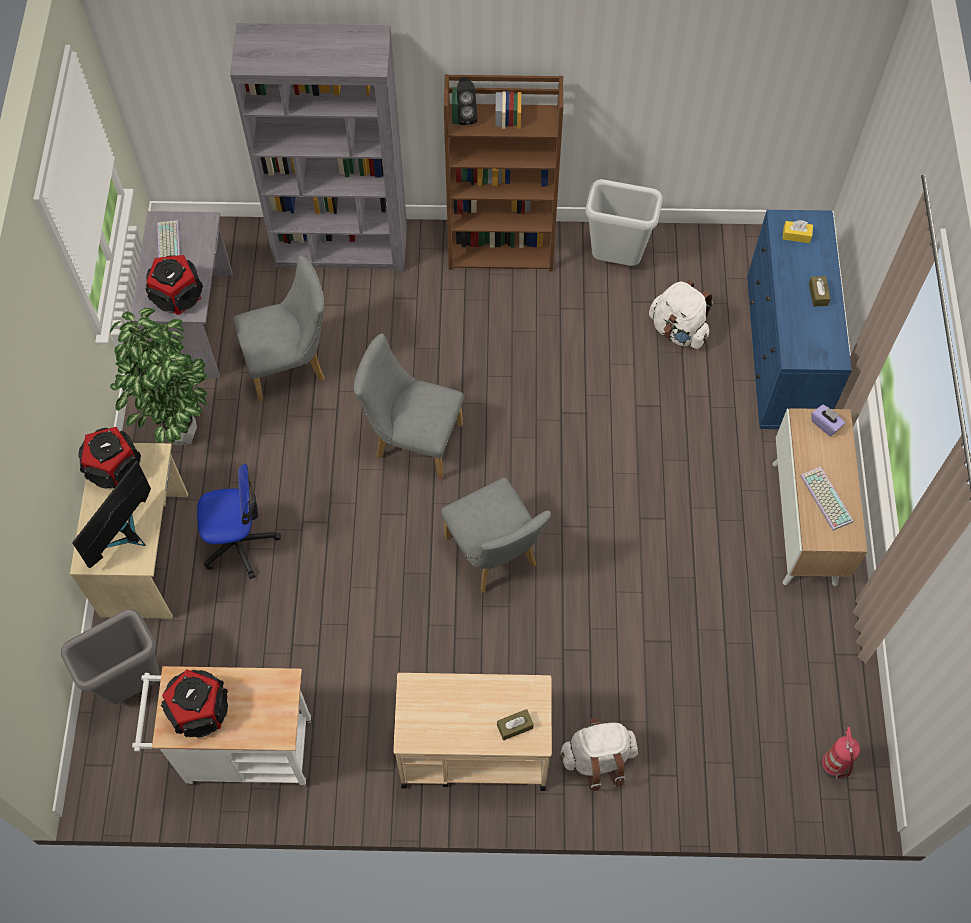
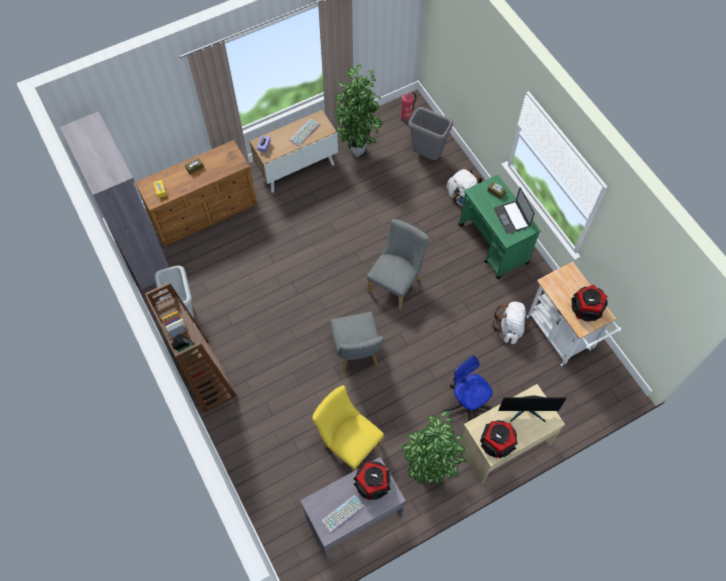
camera: 120 degrees left, 0 degrees up
(133, 686) = (570, 404): grey trash can -> grey trash can (427, 155)
(291, 364) = (348, 444): grey chair -> yellow chair
(342, 246) = (251, 465): grey bookcase -> grey bookcase (142, 251)
(448, 720) = (512, 217): none -> laptop
(472, 751) = (493, 244): beige cart -> green cart
(678, 330) = (216, 263): white backpack -> white backpack (510, 327)
(783, 354) = (205, 212): blue dresser -> brown dresser
(795, 640) = (359, 150): none -> potted plant

